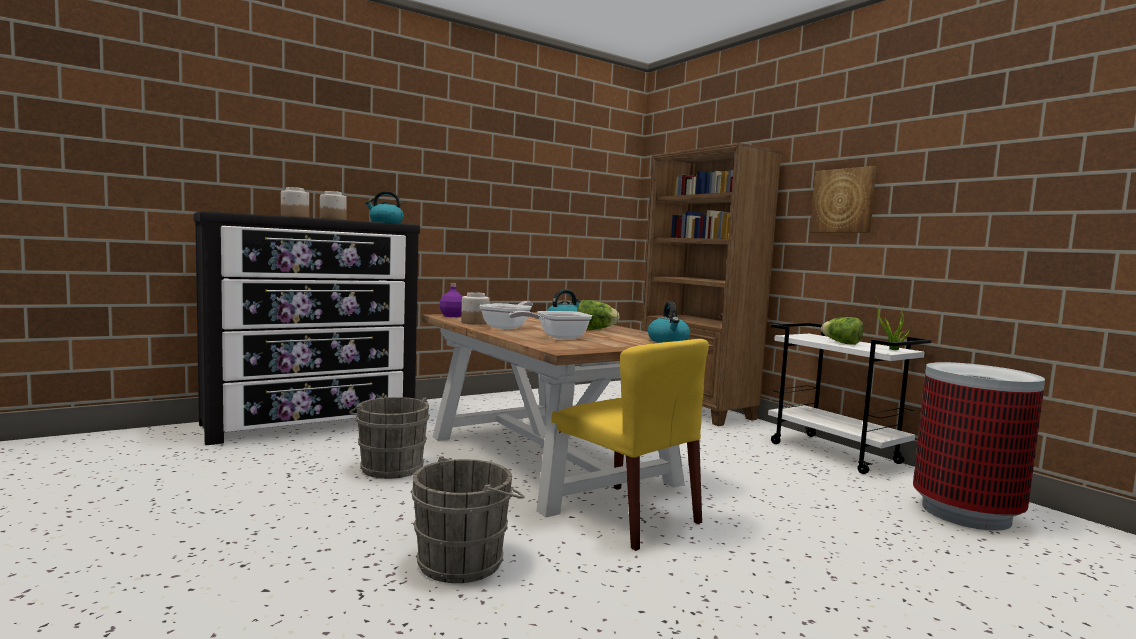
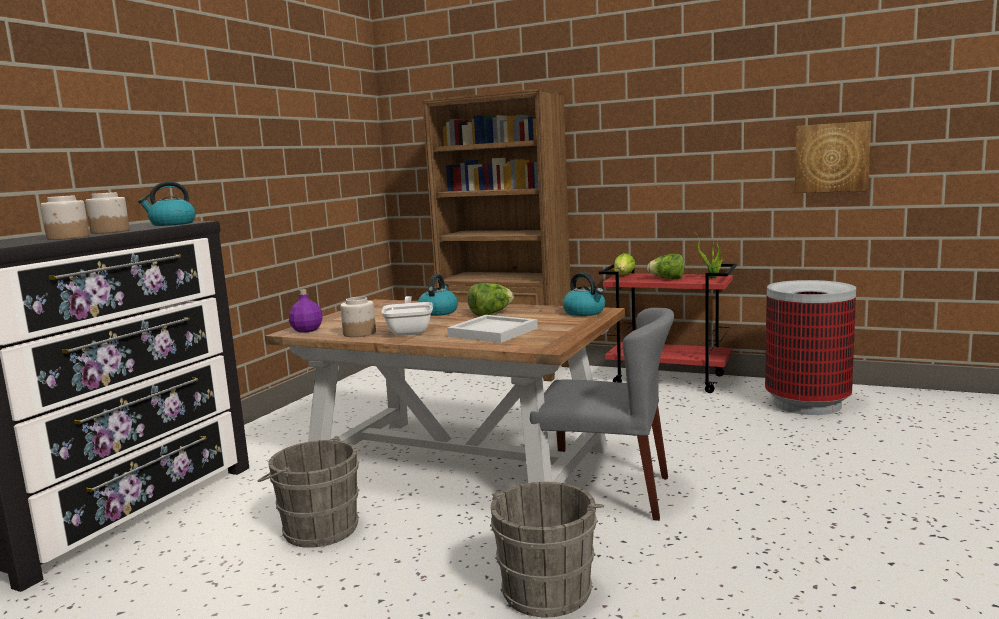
camera: 30 degrees left, 5 degrees up
(557, 337) = (491, 332): frying pan -> white tray
(626, 515) = (607, 492): yellow chair -> grey chair
(805, 335) = (624, 276): none -> lettuce
(836, 453) = (670, 380): white cart -> red cart
(843, 201) = (637, 142): picture -> picture (832, 158)

